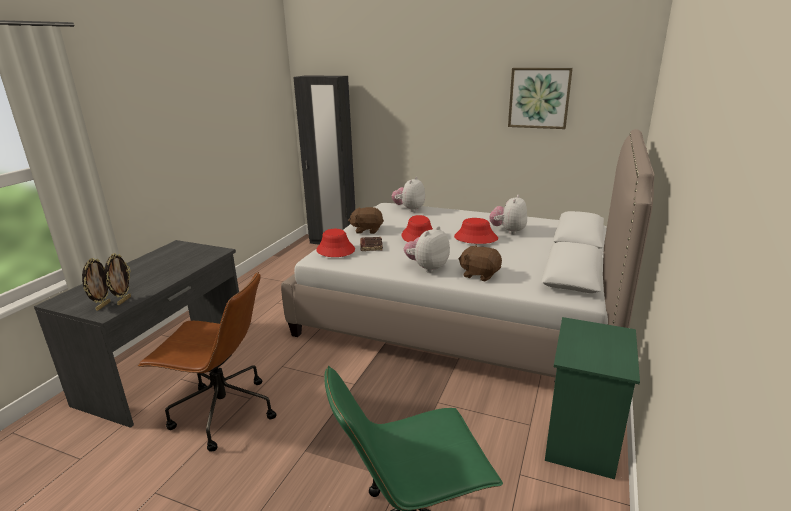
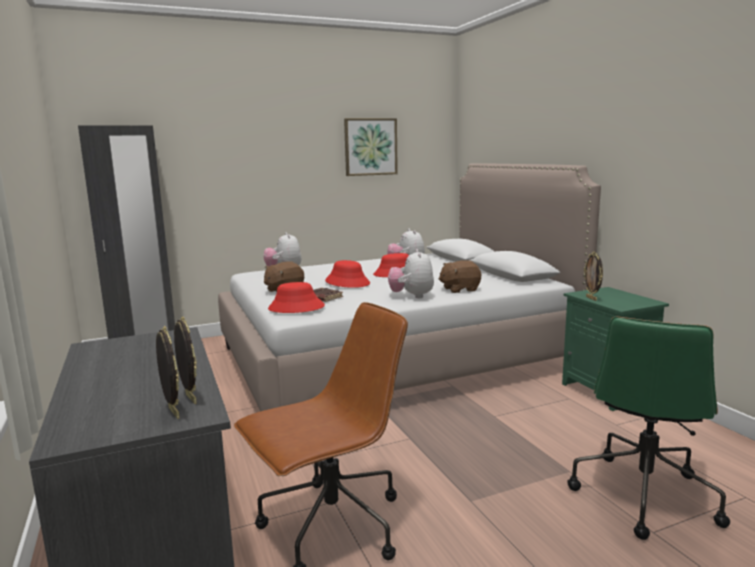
camera: 45 degrees left, 10 degrees down
(569, 335) = (592, 298): none -> picture frame

